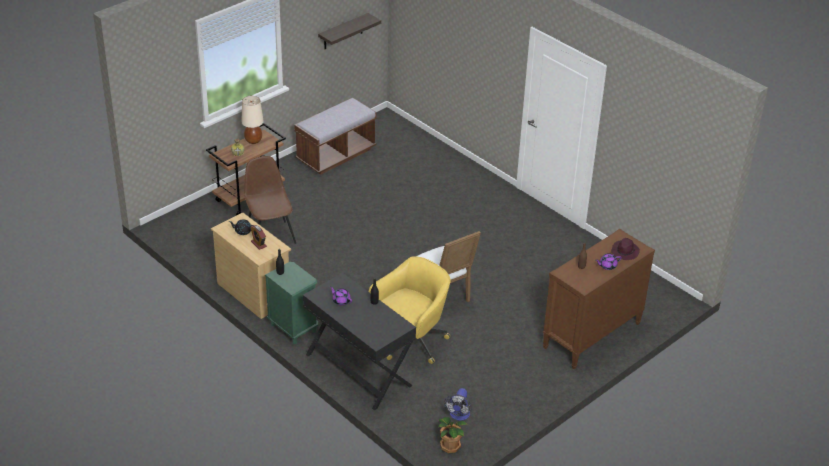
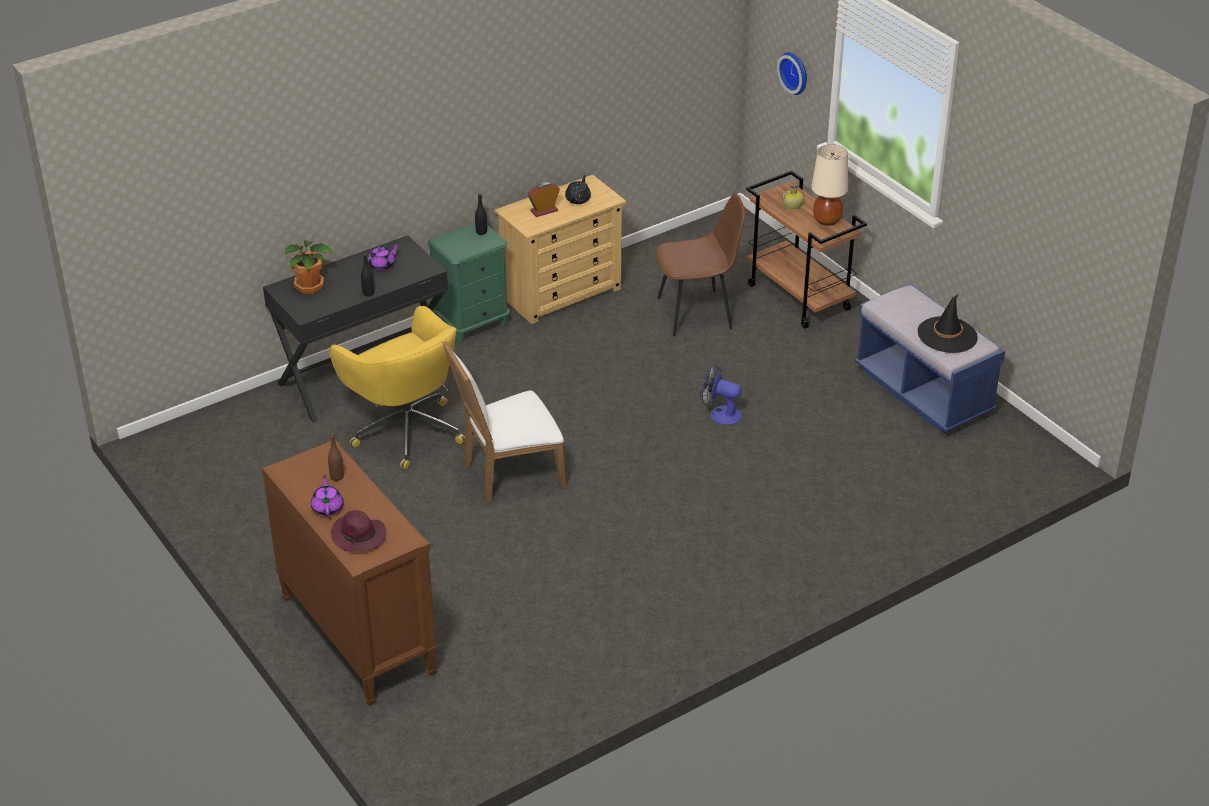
camera: 100 degrees right, 0 degrees up
(171, 105) = (795, 72): none -> wall clock
(336, 155) = (923, 392): brown bench -> blue bench
(343, 32) = (1044, 234): shelf -> none
(346, 111) = (947, 335): none -> black hat
(450, 446) = (178, 445): potted plant -> potted plant (310, 287)
(459, 416) = (233, 460): fan -> fan (720, 414)

